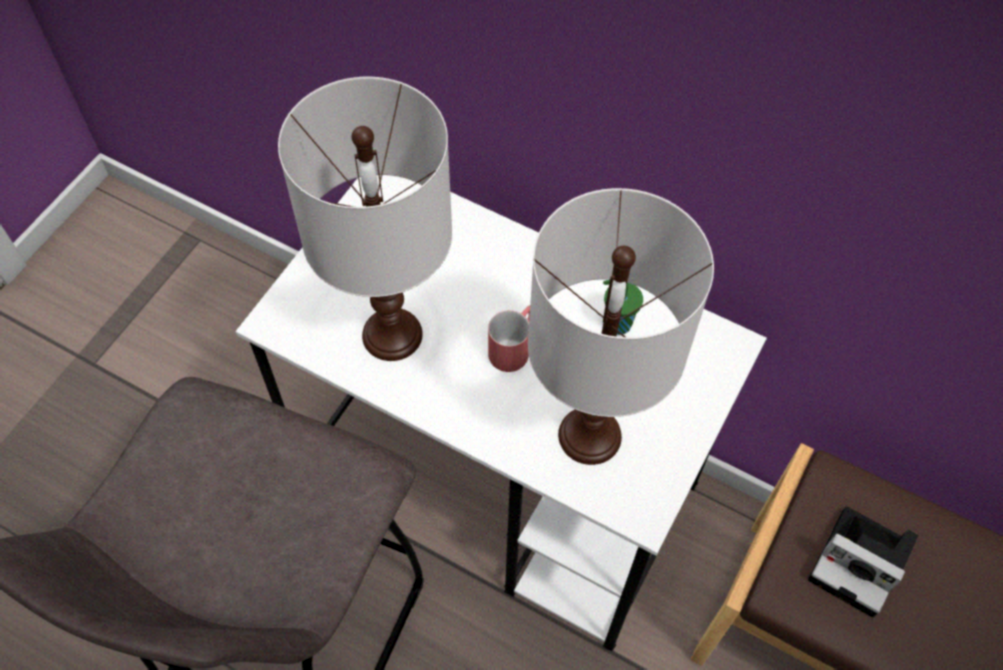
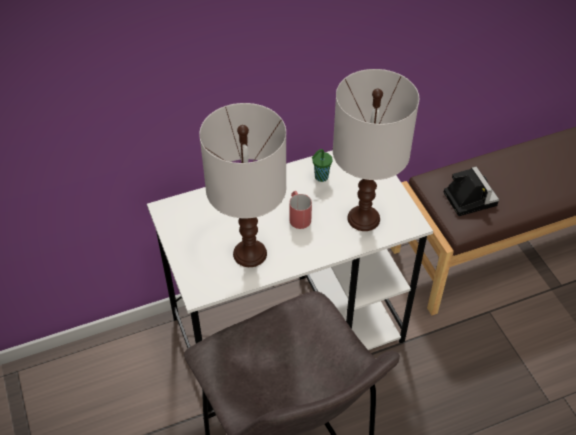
camera: 50 degrees left, 10 degrees down
(862, 563) = (468, 197): camera -> camera turned 90 degrees counterclockwise

